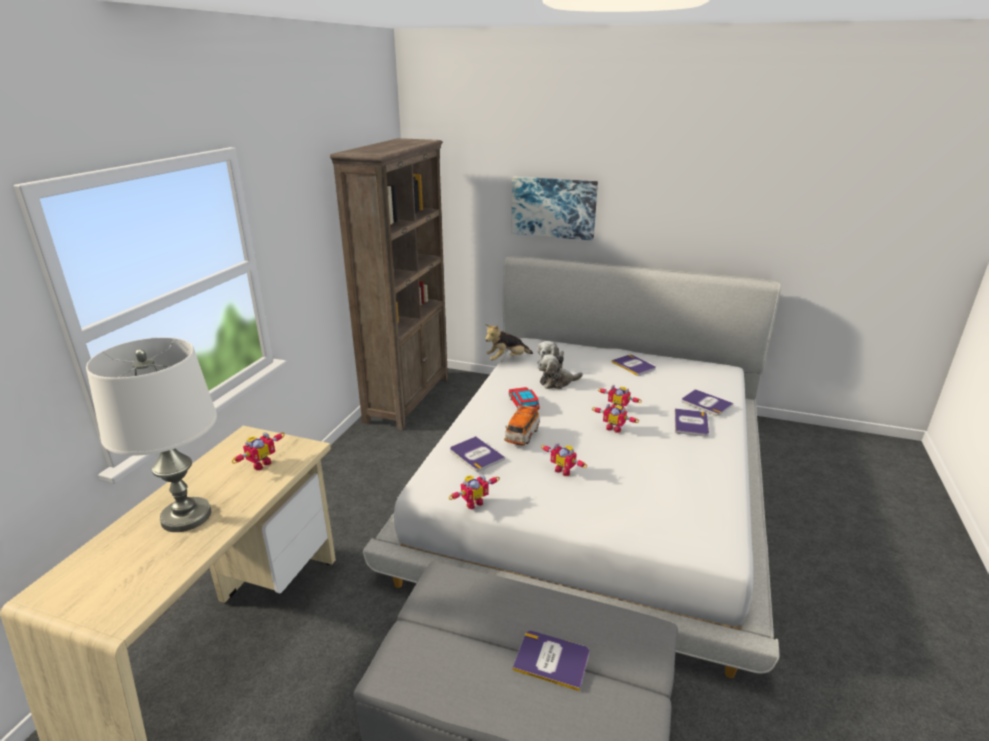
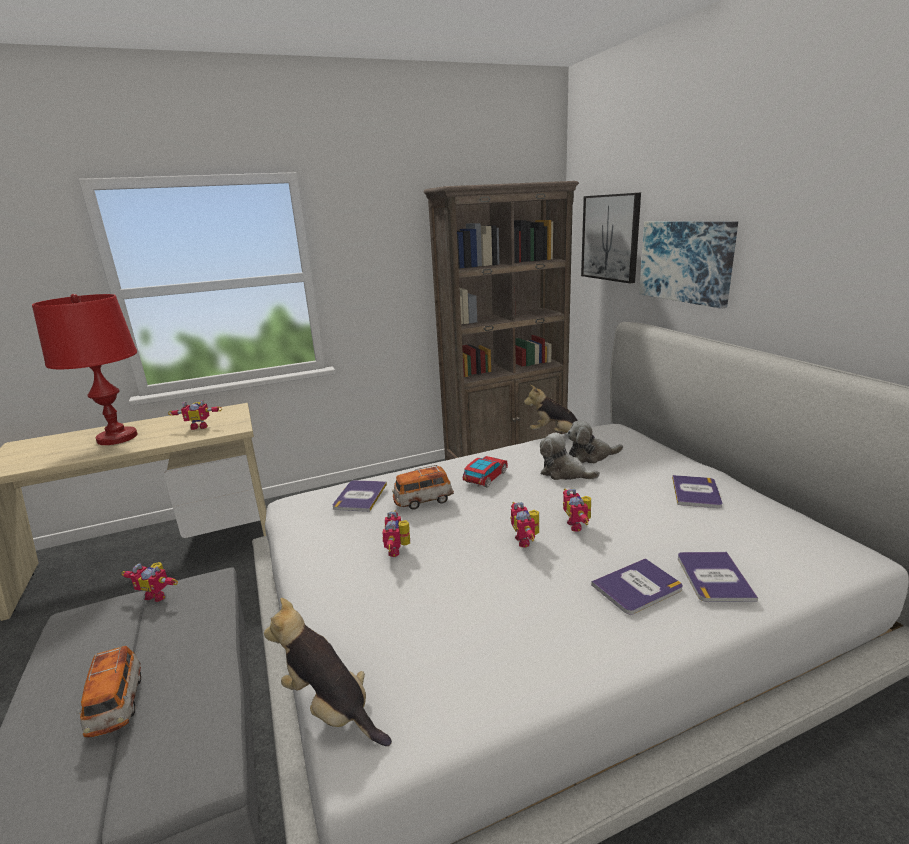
camera: 50 degrees right, 5 degrees down
(186, 516) = (117, 438): white table lamp -> red table lamp
(469, 187) = (610, 237): none -> picture
(473, 502) = (287, 531): toy robot -> toy robot (158, 594)
(552, 660) = (117, 705): book -> toy car
(684, 549) = (331, 708): none -> plush toy

